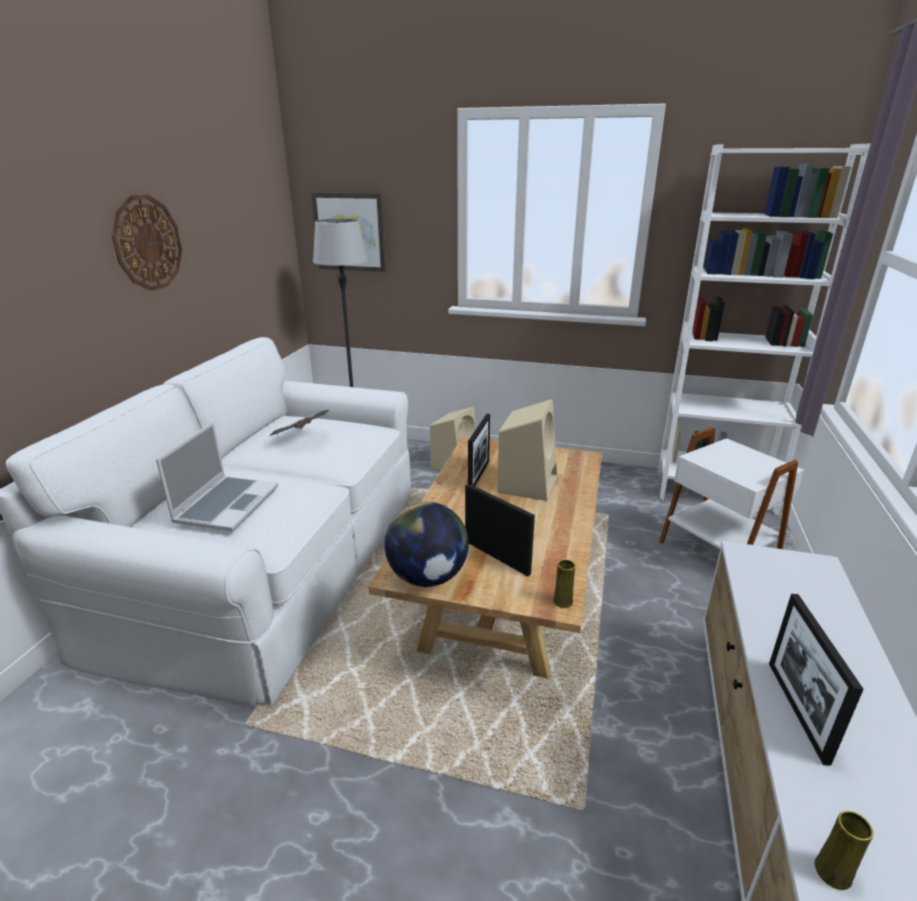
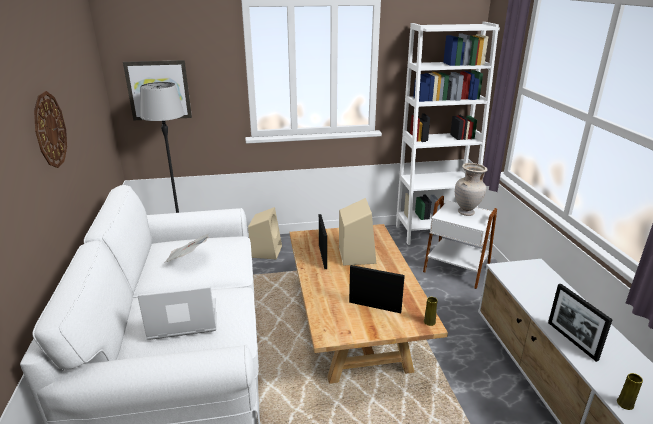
camera: 25 degrees left, 0 degrees up
(227, 504) = (182, 321): laptop -> laptop turned 90 degrees counterclockwise
(428, 577) = (345, 331): globe -> none
(746, 461) = (466, 213): none -> beige vase

